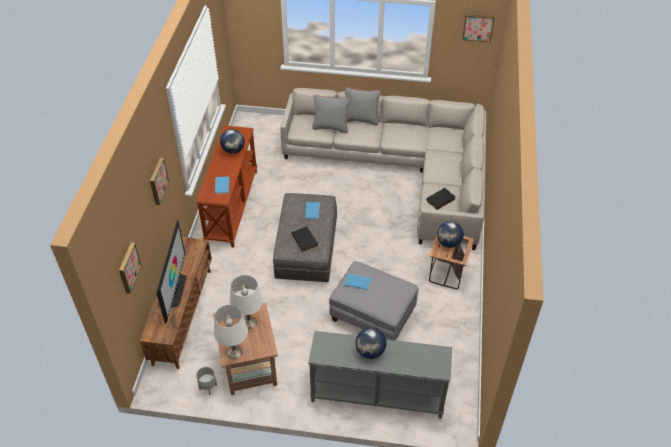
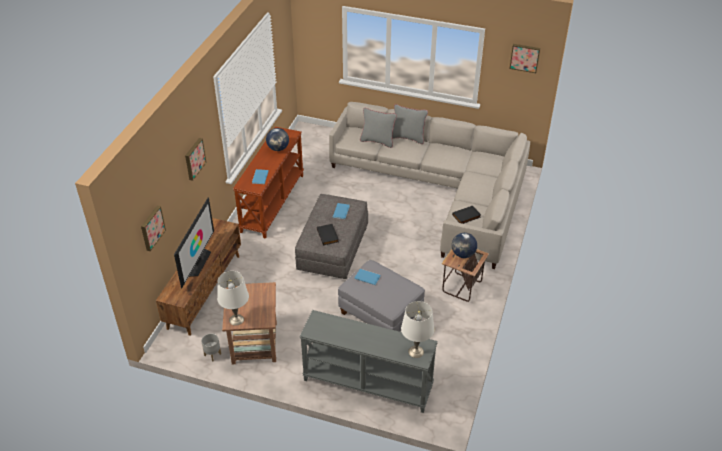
camera: 10 degrees right, 5 degrees down
(249, 322) = (256, 296): white table lamp -> white table lamp (416, 351)
(370, 351) = (359, 334): globe -> none

